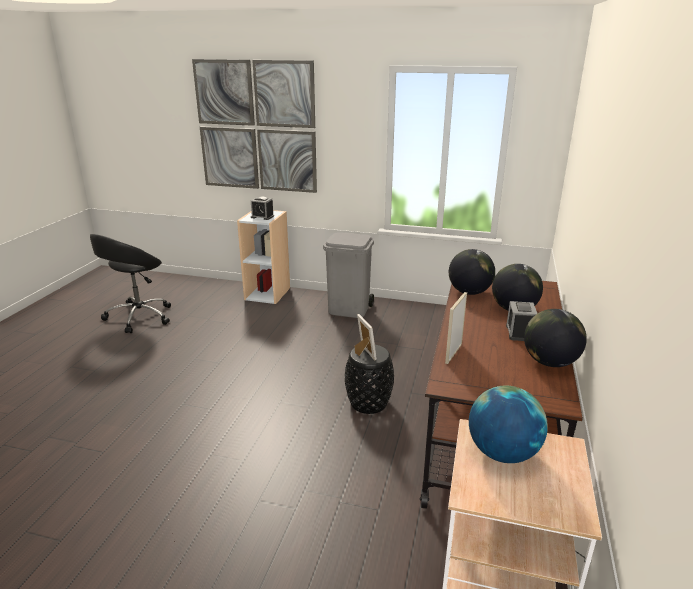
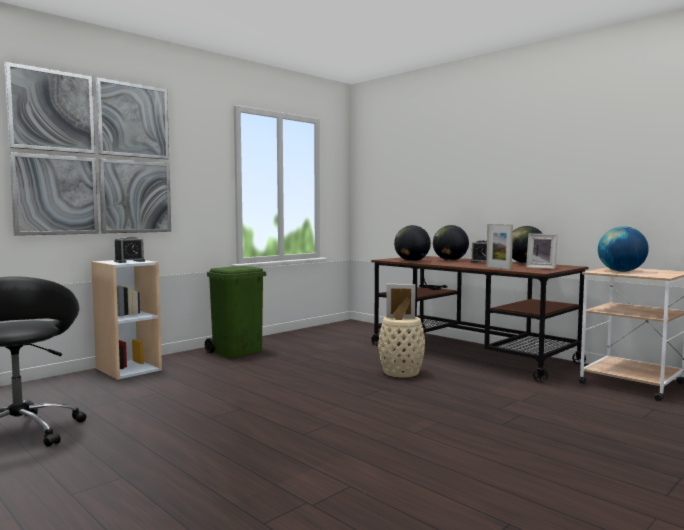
camera: 60 degrees left, 20 degrees down
(349, 310) = (237, 351): grey trash can -> green trash can
(368, 402) = (401, 372): black stool -> beige stool
(500, 381) = (541, 268): none -> picture frame

